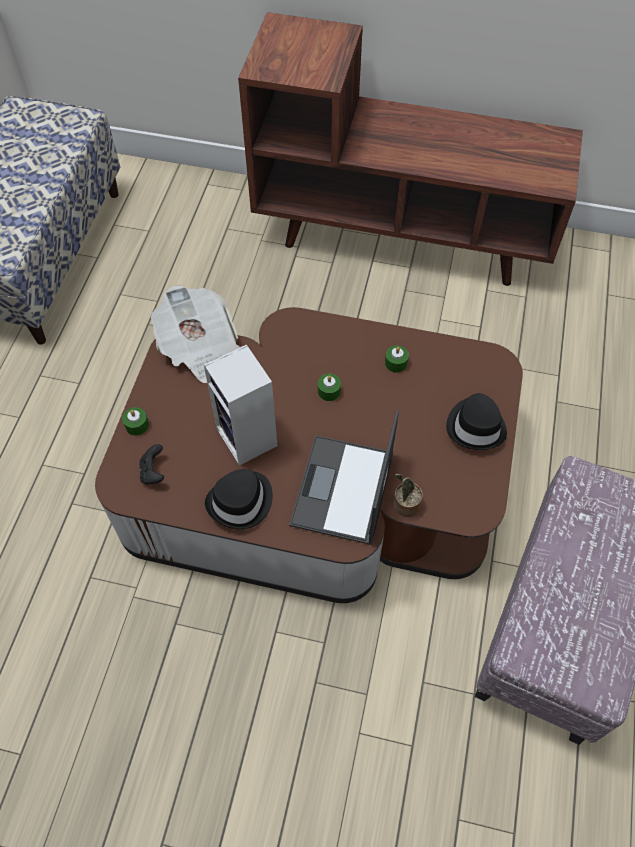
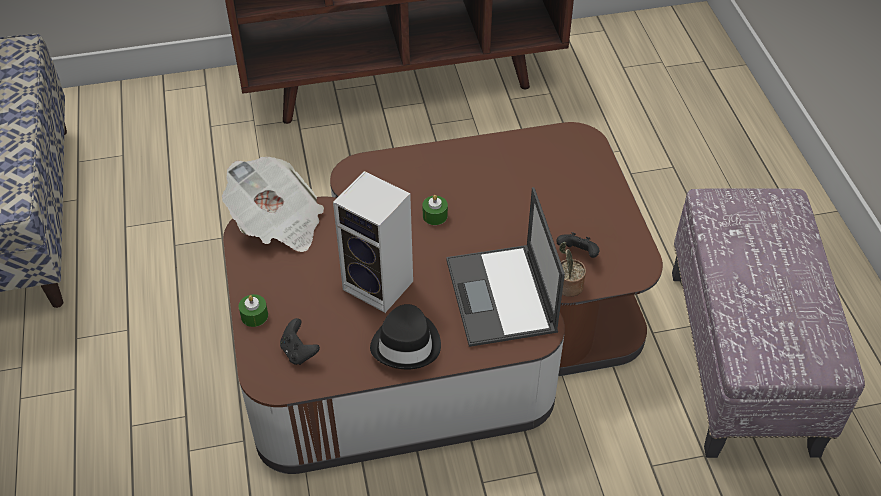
camera: 25 degrees left, 10 degrees down
(396, 363) = (484, 169): green candle -> none
(432, 477) = (578, 254): none -> black game controller
(476, 426) = (592, 197): black hat -> none

